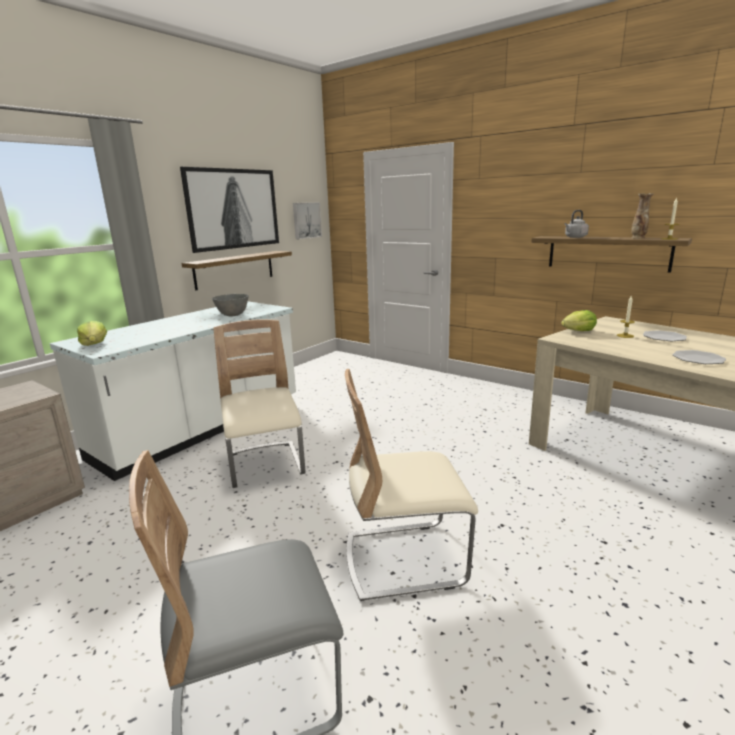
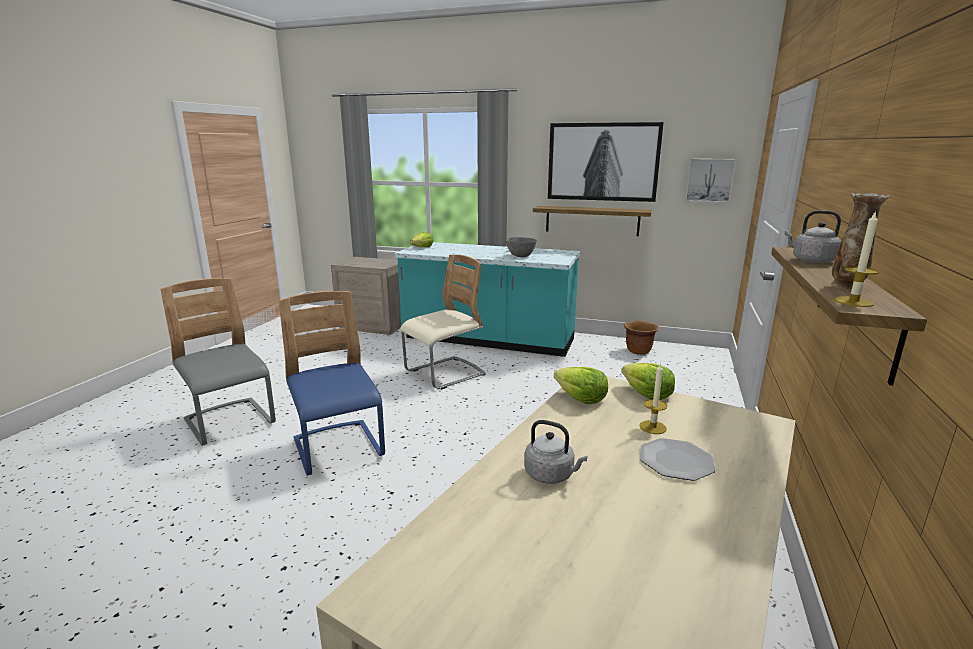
camera: 70 degrees right, 0 degrees up
(202, 429) = (488, 340): white counter -> turquoise counter
(310, 374) = (638, 351): none -> brown planter
(404, 559) = (338, 449): beige chair -> blue chair
(588, 343) = (580, 398): none -> lettuce
(698, 359) = (551, 475): plate -> grey kettle

